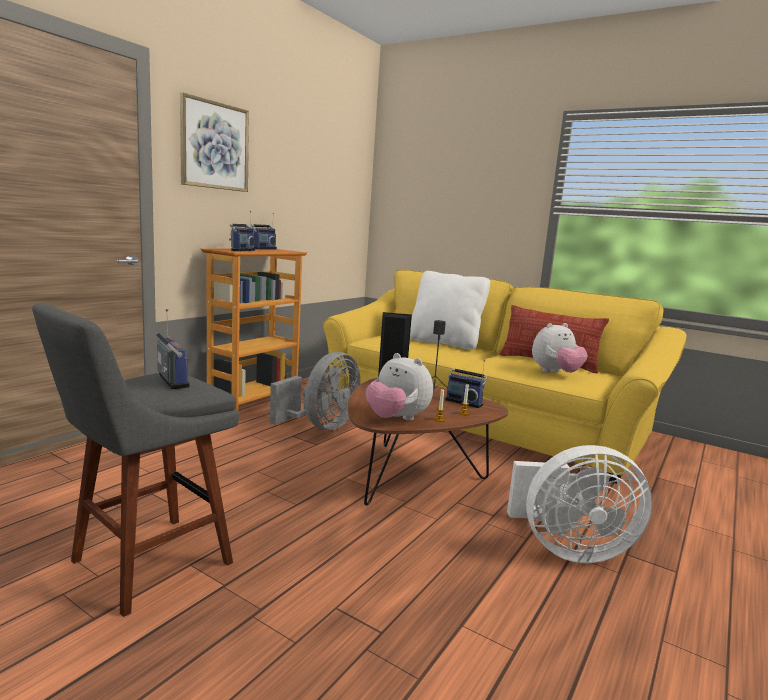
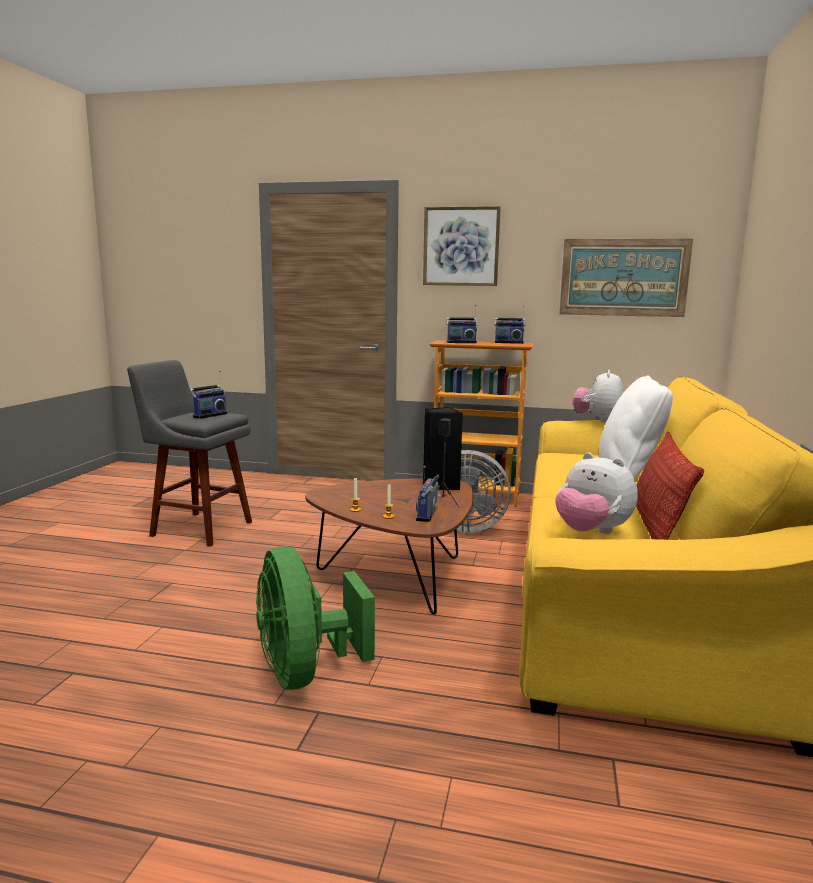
camera: 70 degrees right, 0 degrees up
(322, 192) = (623, 277): none -> picture
(397, 419) = (337, 497): plush toy -> plush toy (597, 420)
(568, 549) = (305, 672): white fan -> green fan

